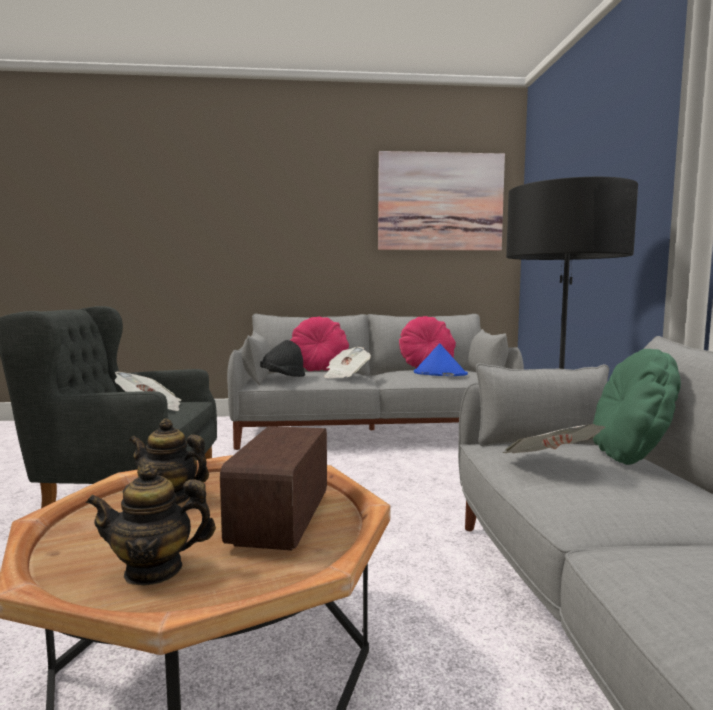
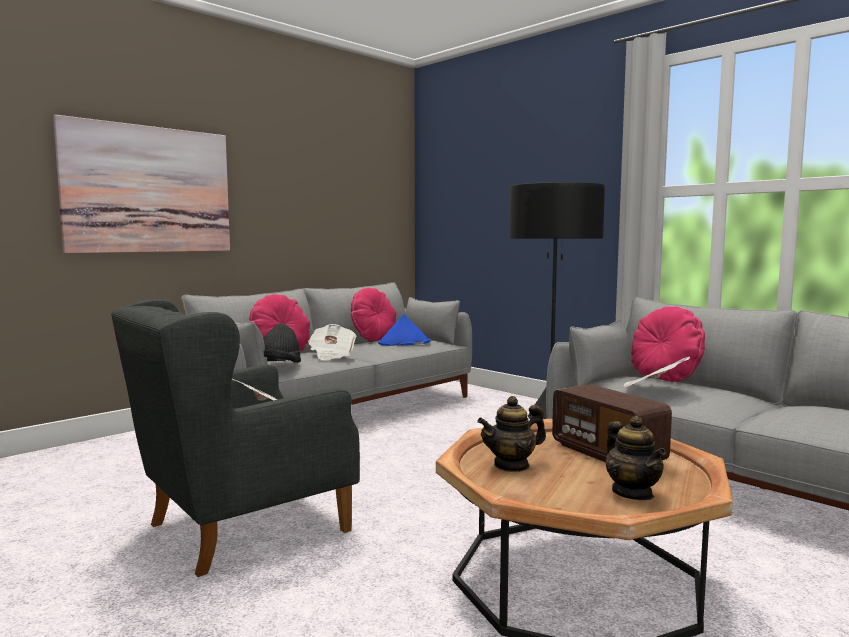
camera: 40 degrees left, 0 degrees up
(154, 570) = (632, 493): teapot -> teapot turned 60 degrees counterclockwise
(440, 202) = (353, 170): picture -> picture (149, 189)
(630, 458) = (665, 379): green pillow -> pink pillow

